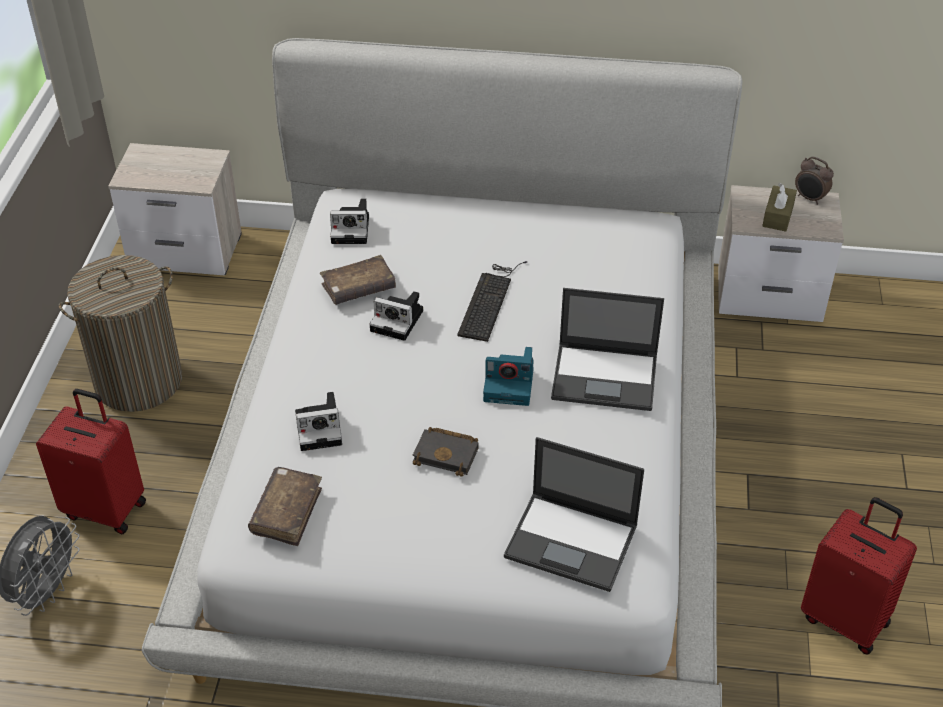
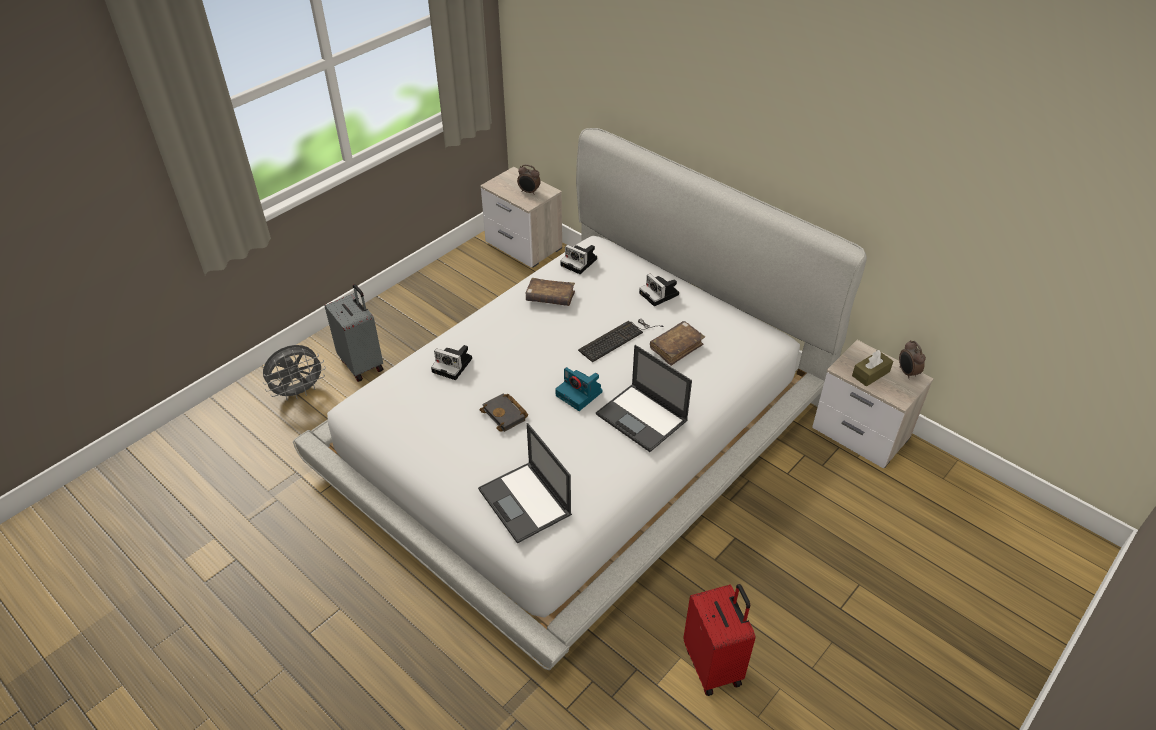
camera: 35 degrees right, 0 degrees up
(106, 508) = (362, 364): red suitcase -> grey suitcase
(138, 381) = (437, 305): laundry basket -> none
(187, 168) = (529, 192): none -> alarm clock
(287, 512) = (393, 401): brown book -> brown book (676, 347)
(399, 321) = (554, 326): camera -> camera (660, 294)

